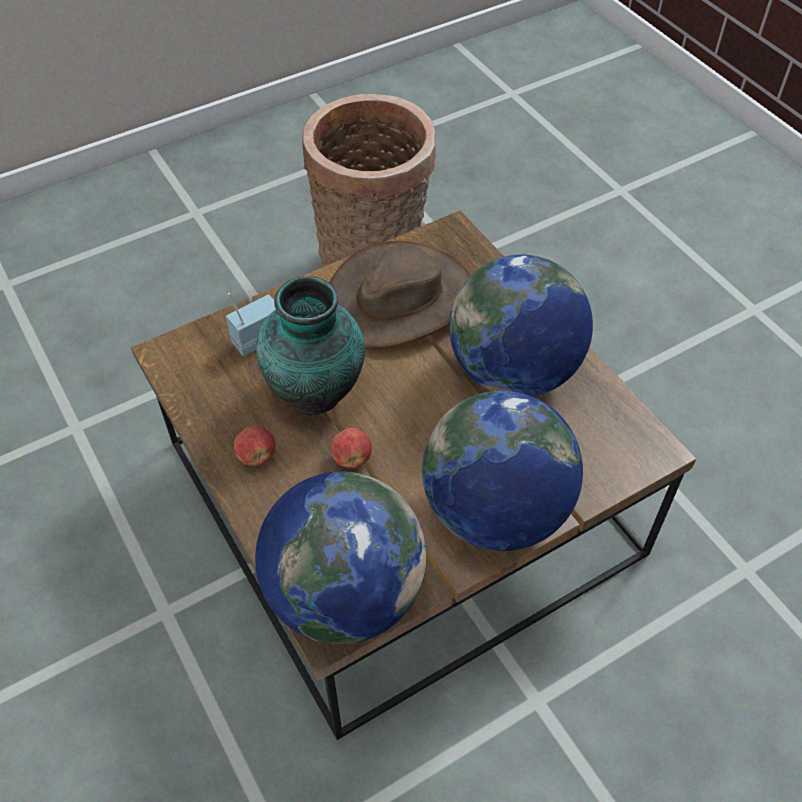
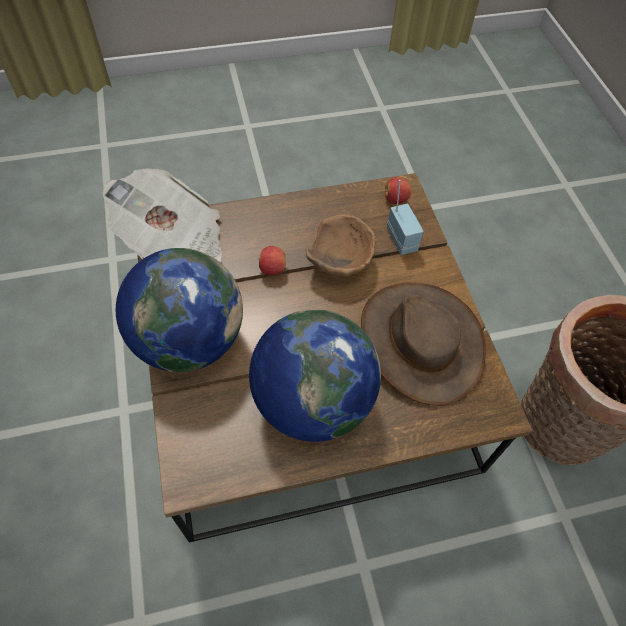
camera: 105 degrees right, 5 degrees up
(257, 456) = (296, 219): apple -> apple (395, 199)
(317, 391) = (340, 263): vase -> brown bowl
(344, 594) = (174, 240): globe -> newspaper

